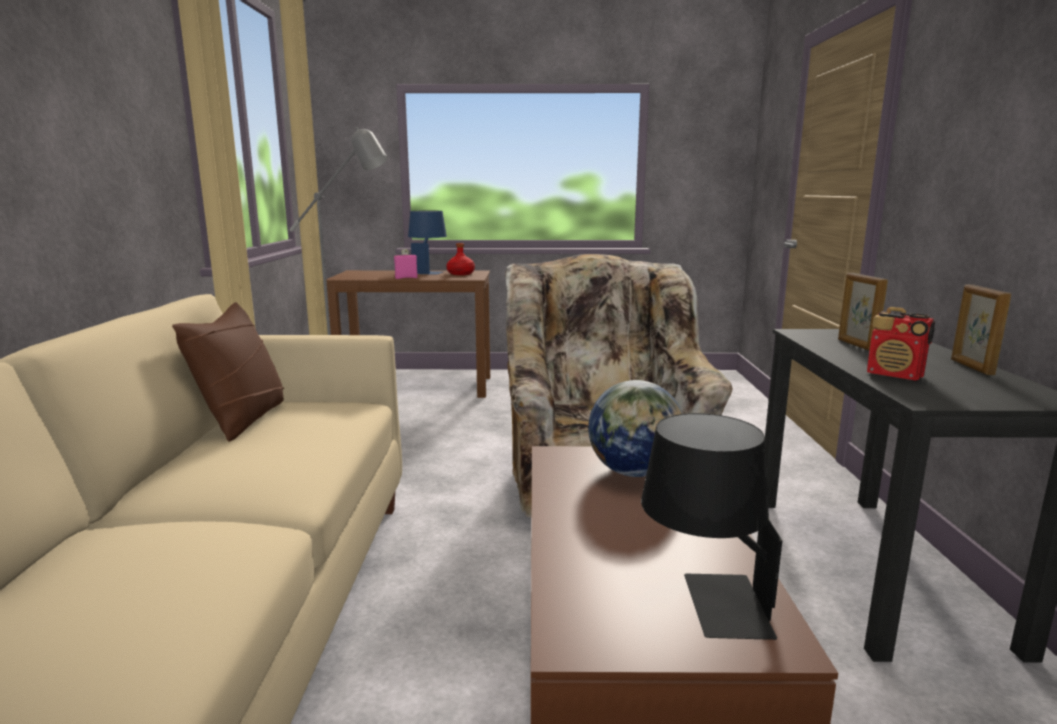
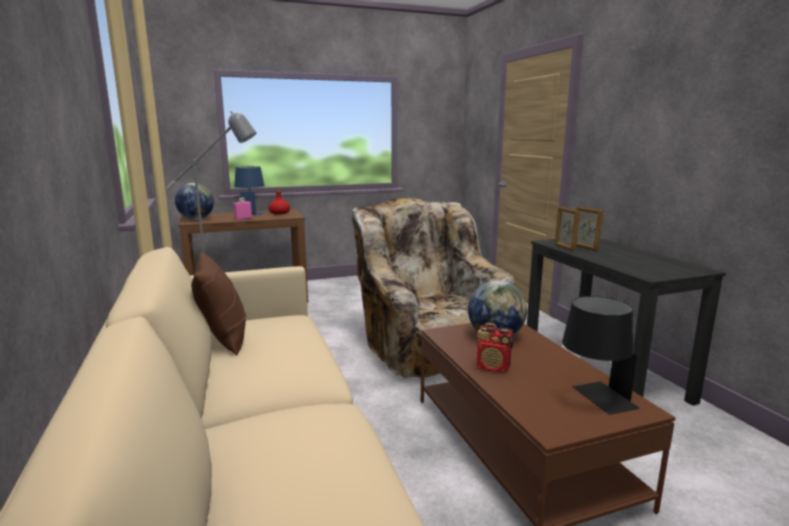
camera: 20 degrees left, 0 degrees up
(353, 275) = (196, 219): none -> globe
(895, 375) = (623, 264): radio -> radio (493, 367)
(971, 367) = (649, 255): picture frame -> picture frame (564, 248)

